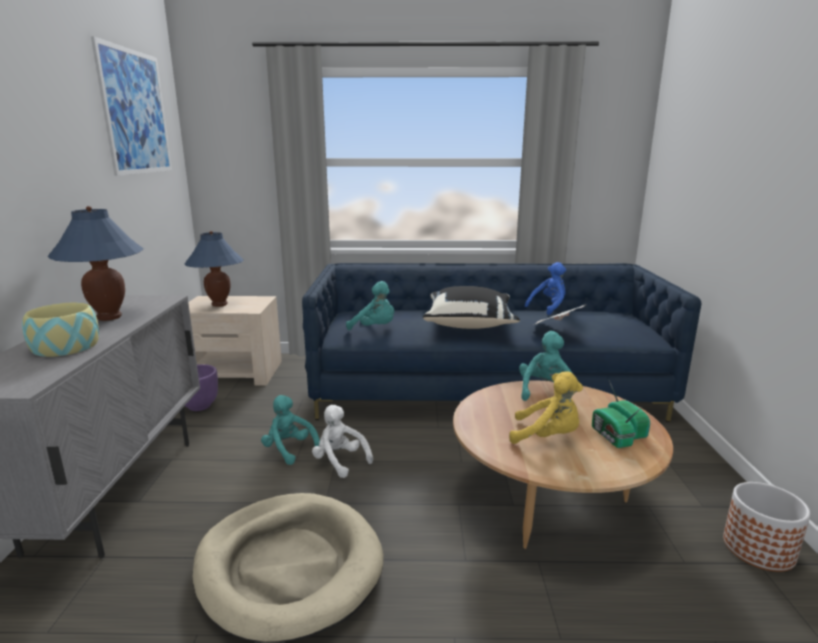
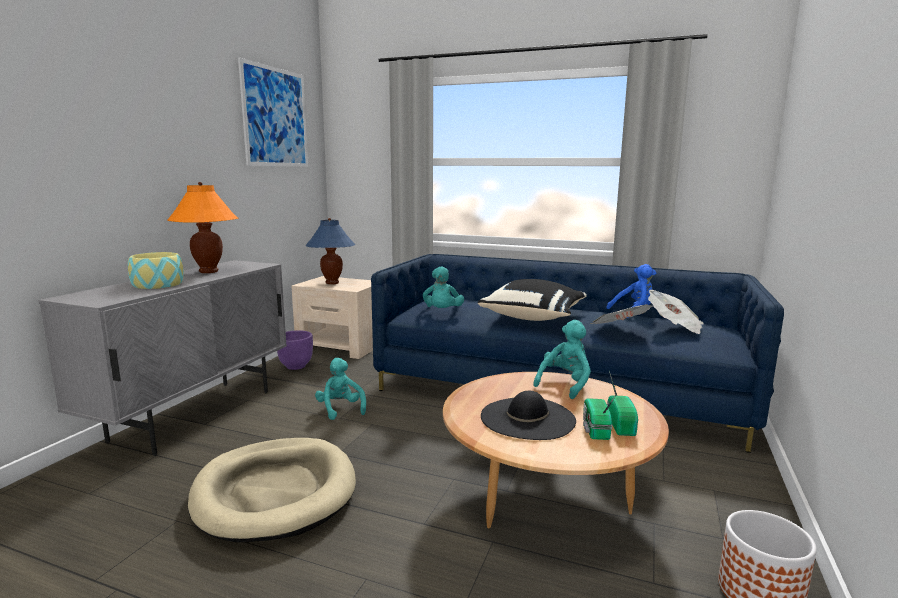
camera: 20 degrees right, 5 degrees down
(109, 317) = (208, 271): blue table lamp -> orange table lamp
(340, 461) = (375, 425): white plush toy -> none
(375, 328) = (442, 312): turquoise plush toy -> turquoise plush toy turned 45 degrees clockwise
(547, 437) = (527, 418): yellow plush toy -> black hat
(595, 319) = (674, 326): none -> newspaper

